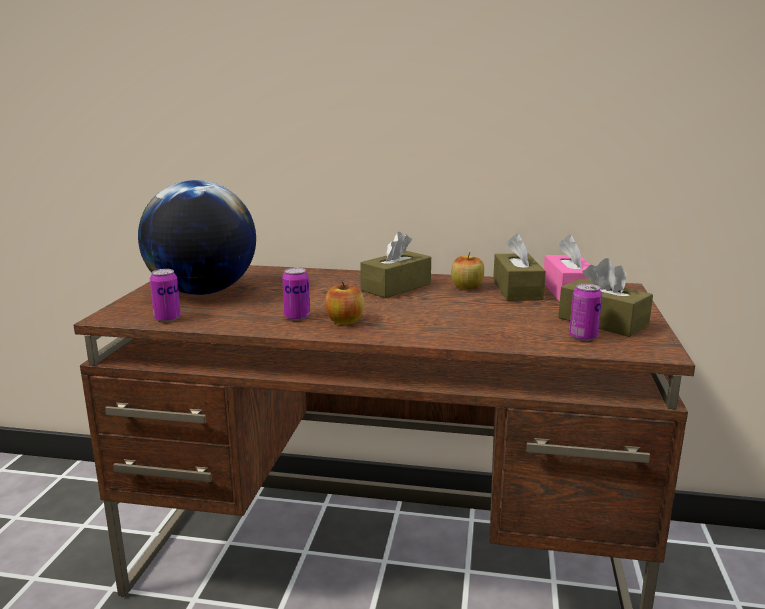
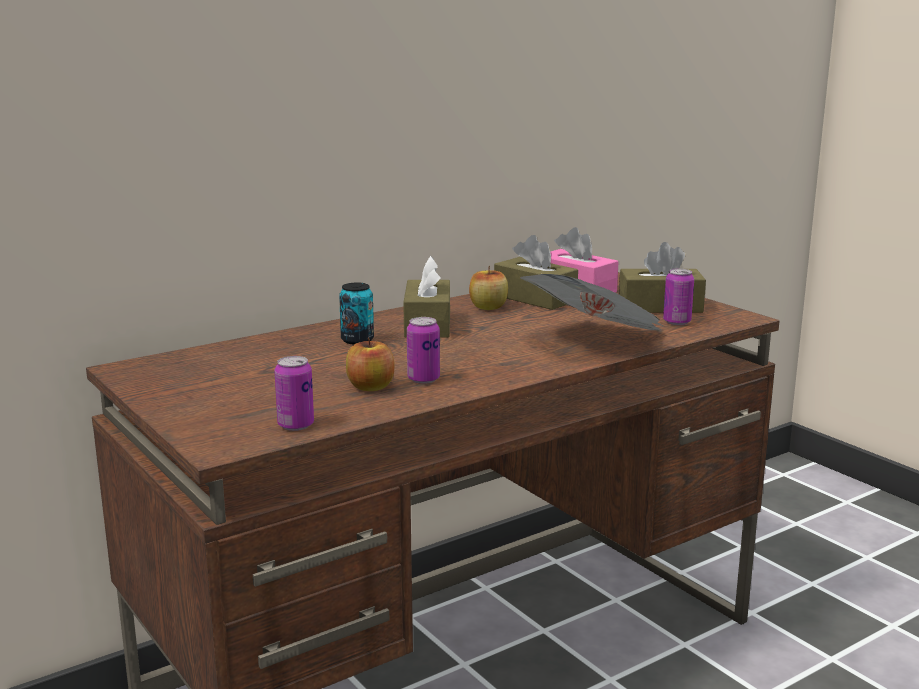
camera: 45 degrees left, 0 degrees up
(203, 292) = (241, 389): globe -> none
(331, 284) = (357, 340): none -> can
(345, 321) = (477, 368): apple -> apple (371, 387)
(472, 331) = (597, 342): none -> newspaper

